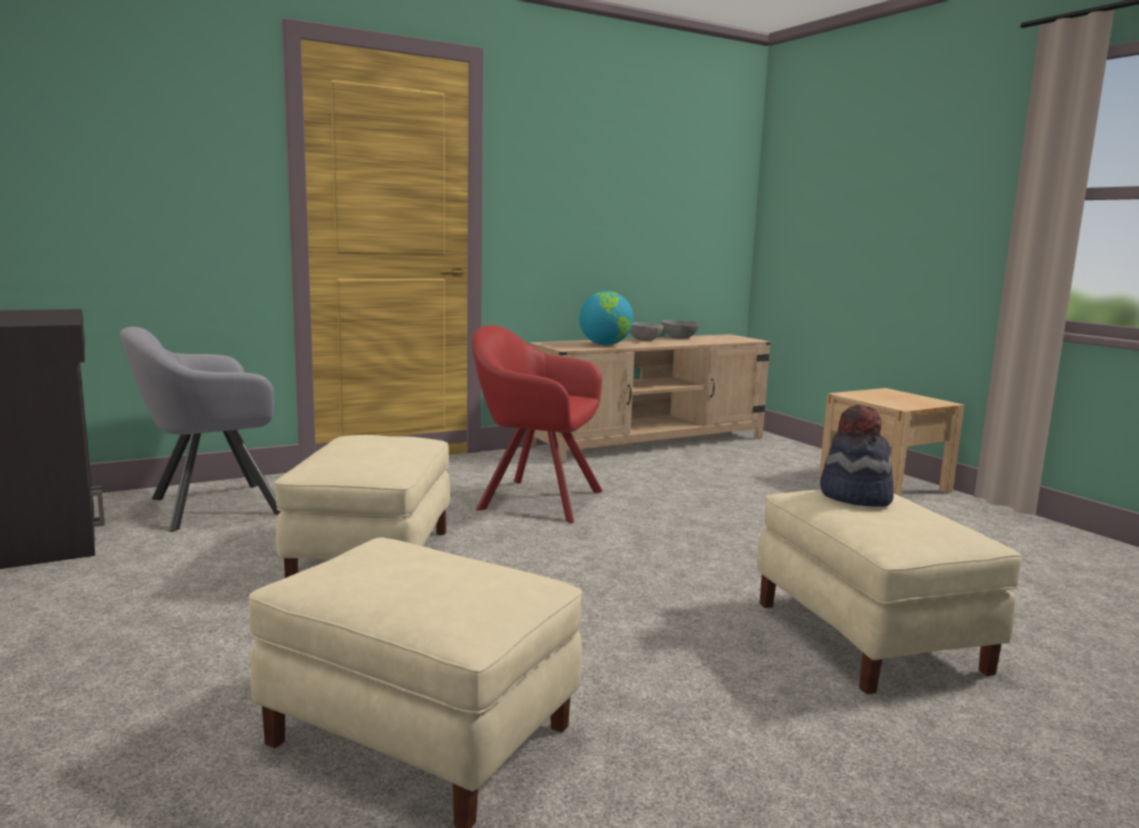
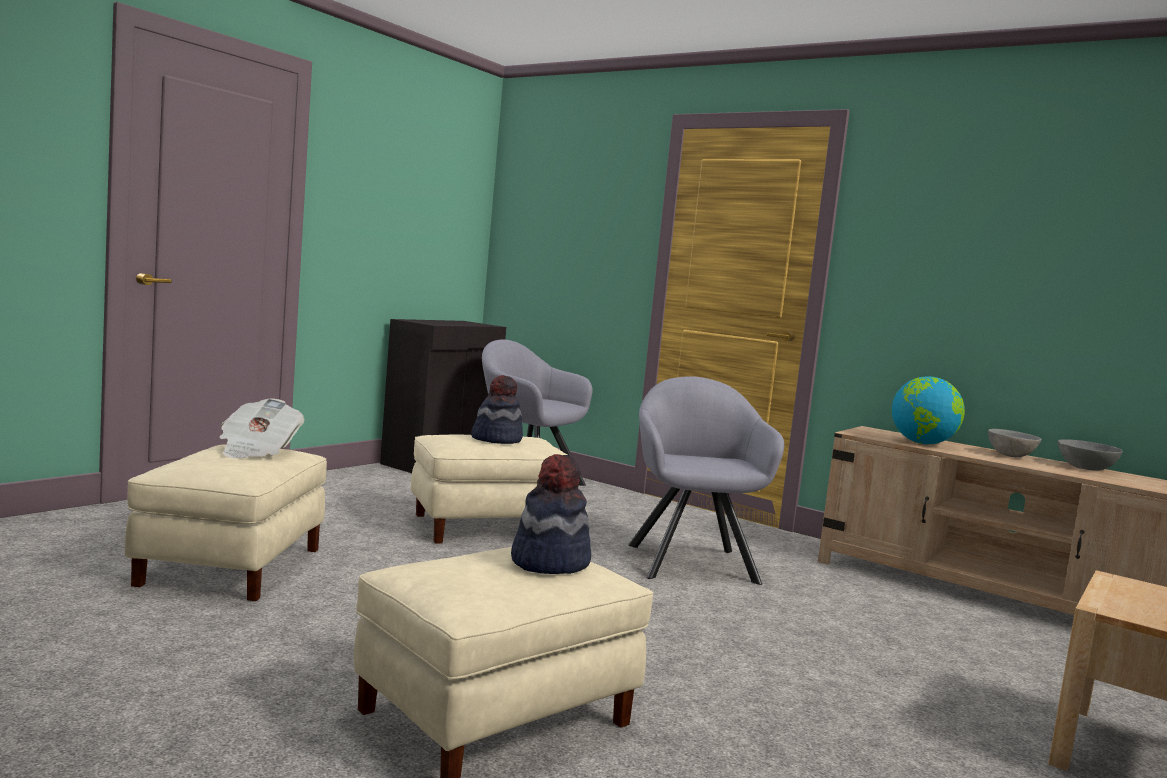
camera: 65 degrees right, 5 degrees down
(365, 449) = (497, 439): none -> hat
(371, 563) = (257, 451): none -> newspaper
(534, 499) = (690, 560): red armchair -> grey armchair

